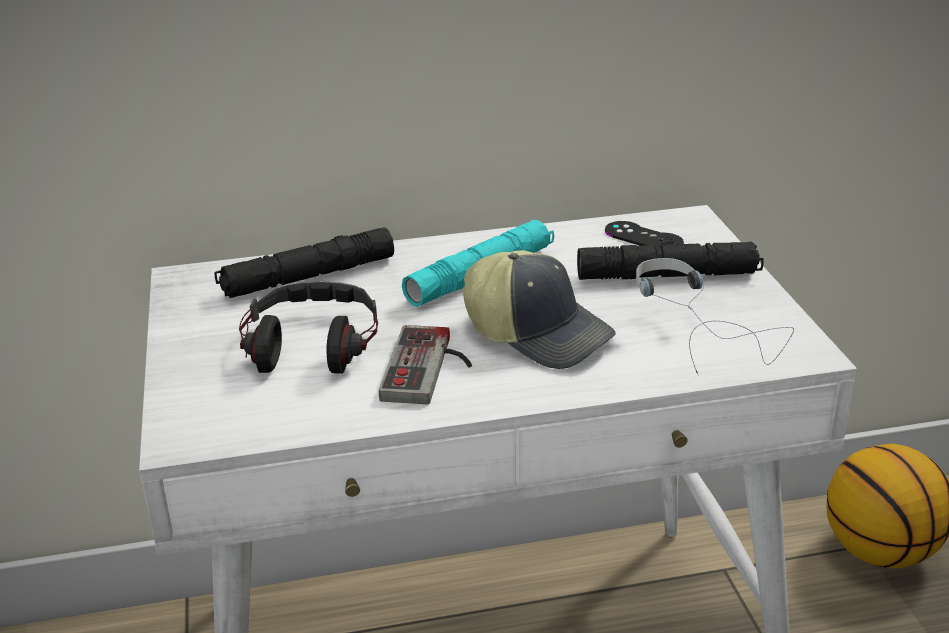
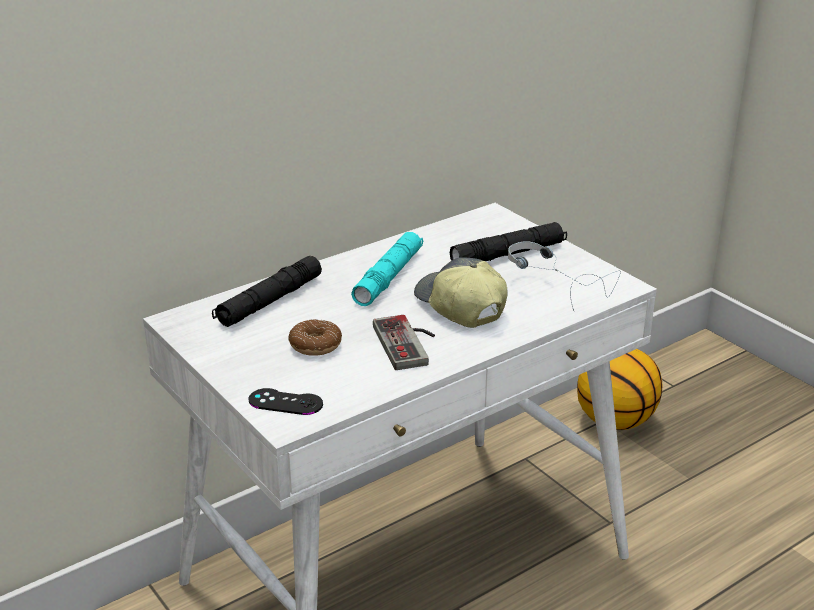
camera: 25 degrees left, 0 degrees up
(311, 344) = (315, 345): headphones -> donut
(538, 333) = (458, 307): cap -> cap turned 135 degrees counterclockwise
(643, 237) = (473, 231): black game controller -> black game controller (285, 402)

